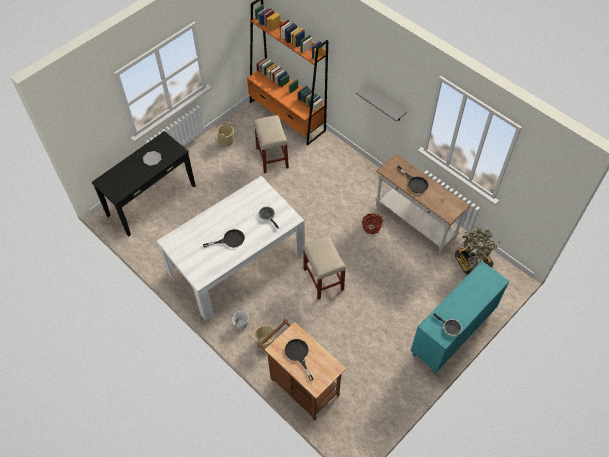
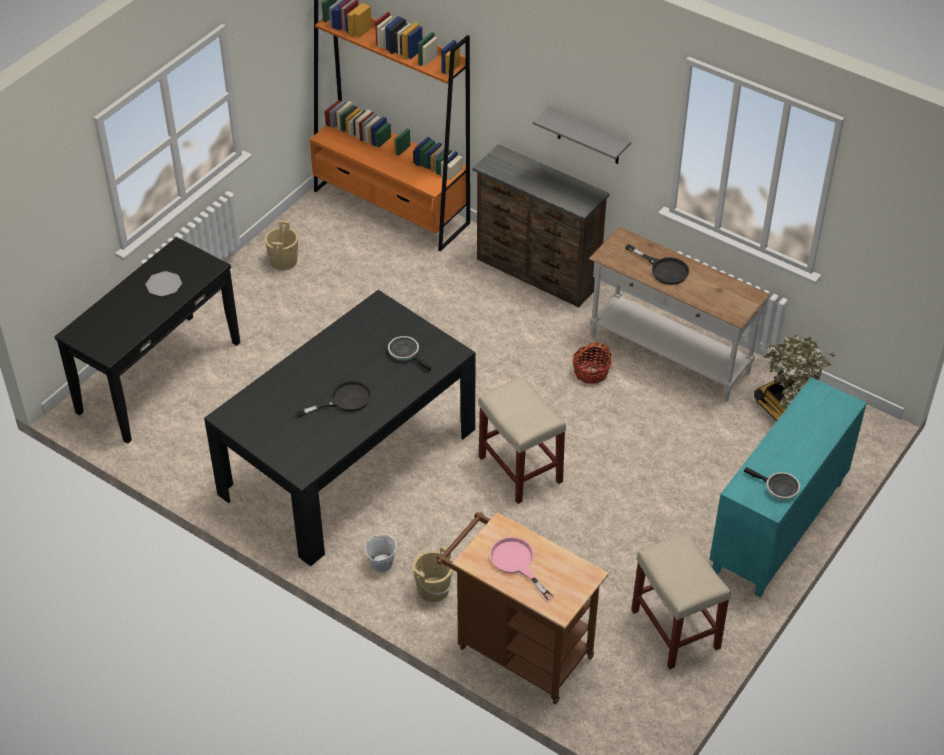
camera: 10 degrees left, 10 degrees down
(236, 262) = (348, 461): white dining table -> black dining table
(272, 157) = (377, 278): beige stool -> beige stool (674, 628)
(298, 355) = (517, 563): black frying pan -> pink frying pan
(355, 165) = (537, 273): none -> brown dresser

